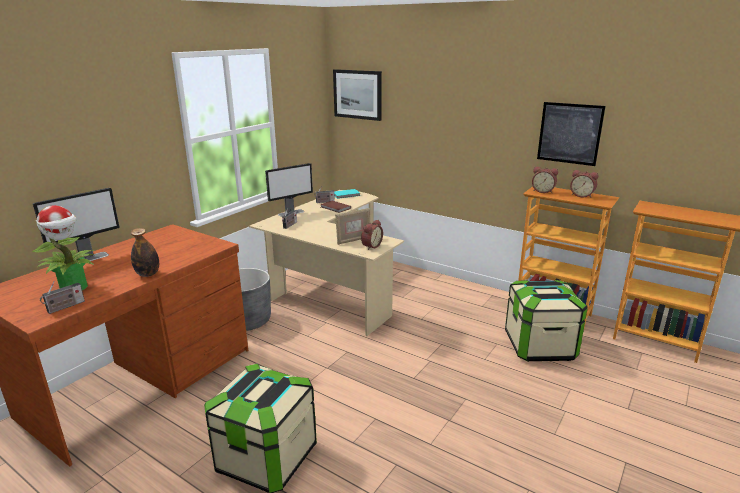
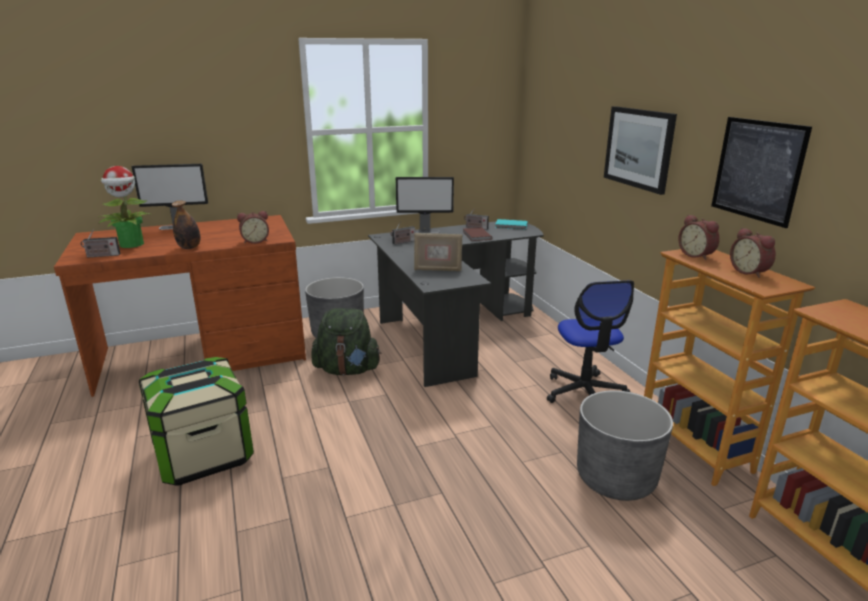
camera: 35 degrees right, 0 degrees up
(294, 345) = (347, 370): none -> green backpack
(331, 289) = (450, 329): beige desk -> black desk
(357, 94) = (543, 101): picture -> picture (639, 148)
(371, 246) = (444, 279): alarm clock -> alarm clock (255, 241)
(466, 302) = (585, 393): none -> office chair
(539, 346) = (615, 478): storage box -> grey planter

